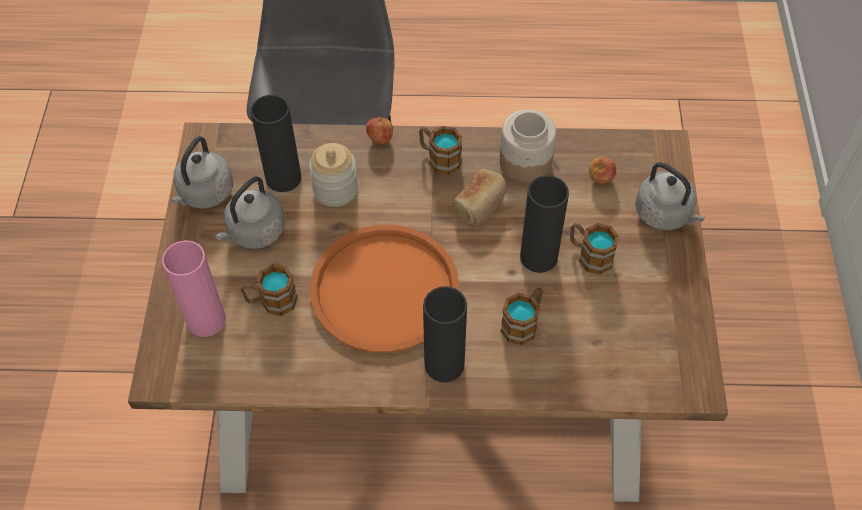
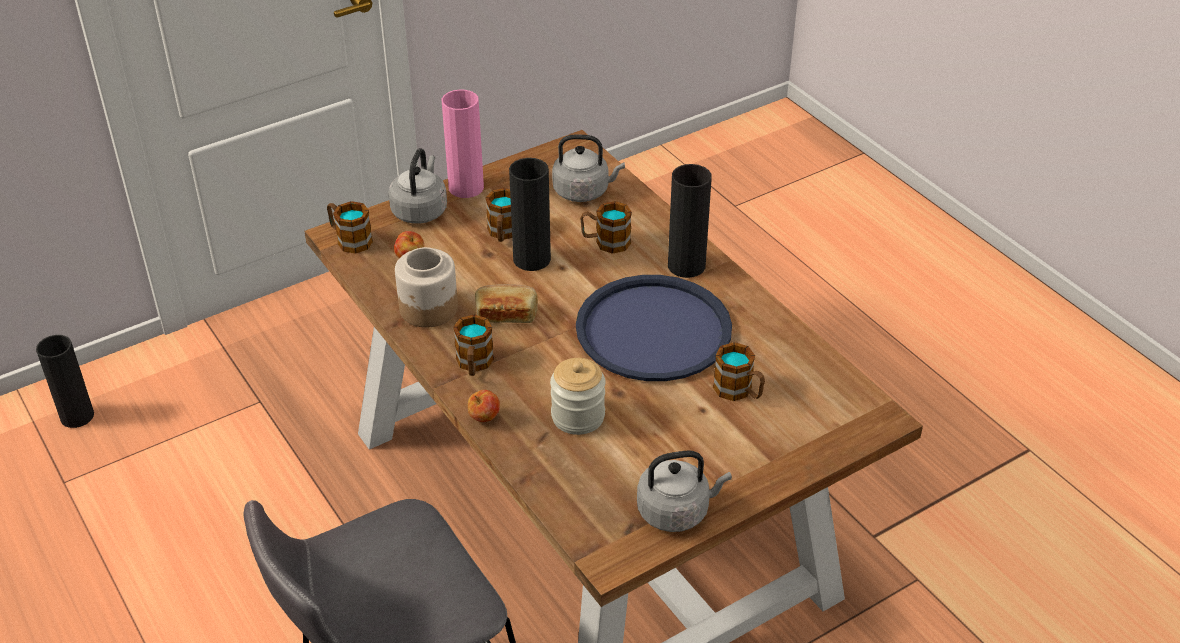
camera: 125 degrees left, 15 degrees down
(206, 320) = (801, 422): pink vase -> pink vase (466, 187)
(254, 233) = (682, 445): grey kettle -> grey kettle (584, 191)
(283, 178) = (599, 462): black vase -> black vase (77, 416)
(385, 289) = (653, 329): orange tray -> blue tray
(653, 151) = (349, 239): none -> mug

